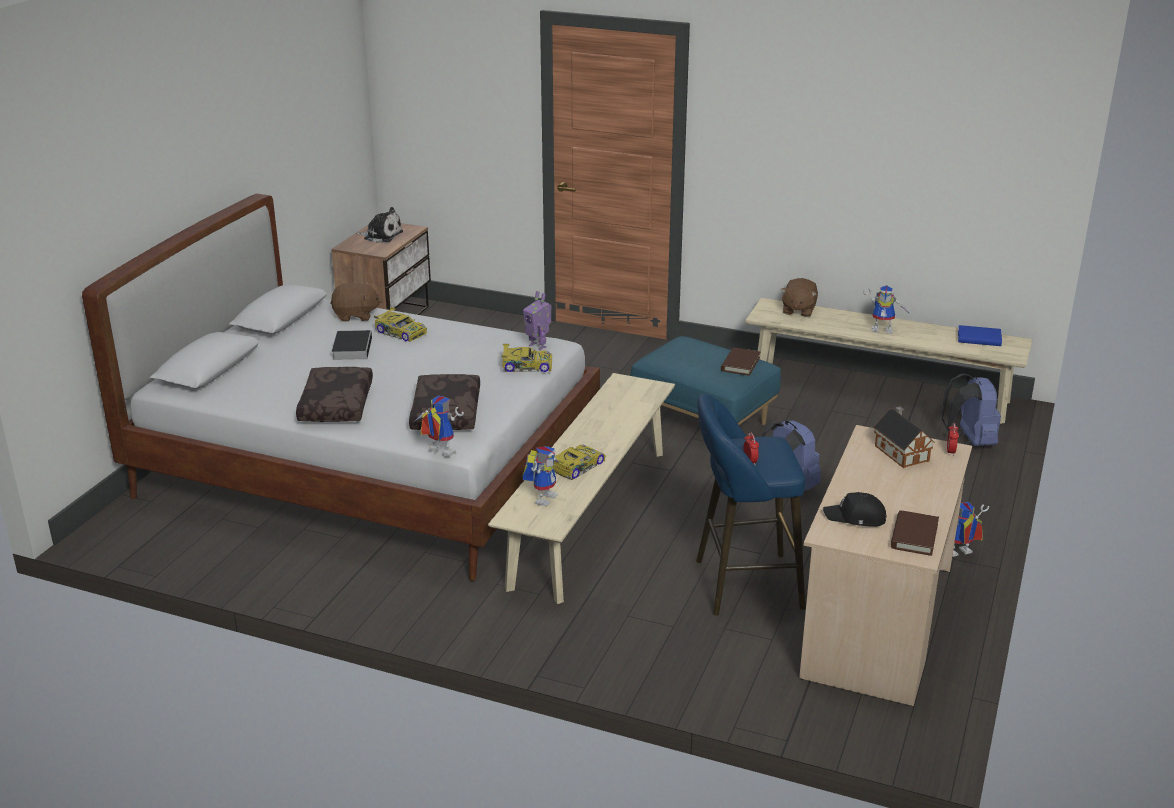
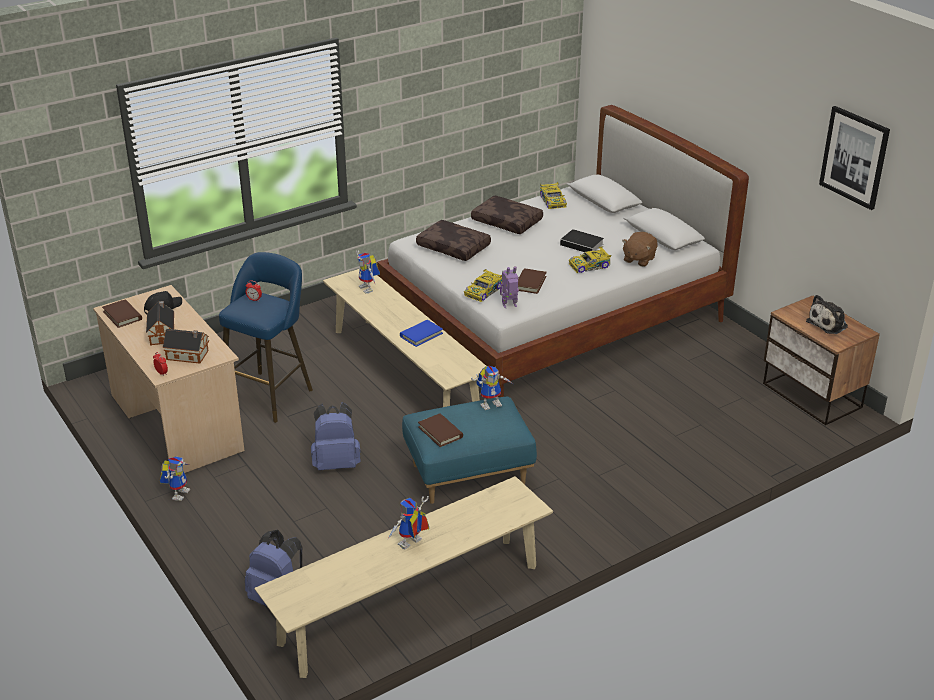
camera: 125 degrees right, 5 degrees up
(320, 82) = (854, 157): none -> picture
(437, 452) = (411, 233): toy robot -> toy robot (491, 403)
(478, 349) = (530, 283): none -> brown book
(576, 466) = (387, 310): toy car -> toy car (553, 201)
(798, 310) = (501, 516): brown plush toy -> none
(897, 488) = (162, 334): none -> toy house
(979, 339) = (327, 593): blue book -> blue book (421, 335)

